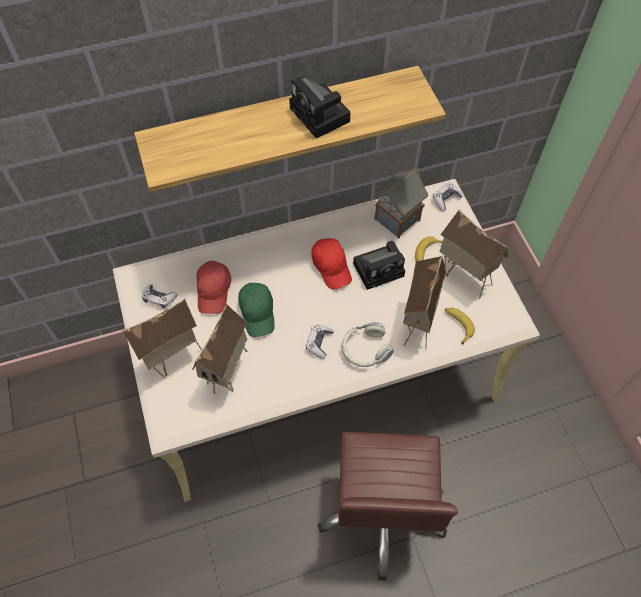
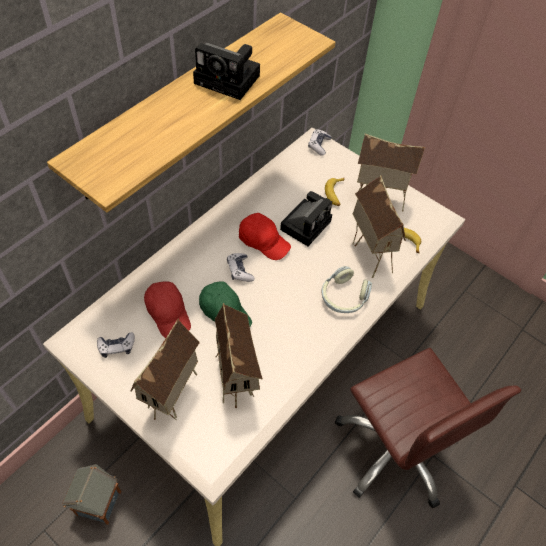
camera: 35 degrees left, 5 degrees down
(319, 343) = (300, 311): game controller -> game controller (240, 270)
(396, 220) = (291, 179): toy house -> toy house (98, 504)

